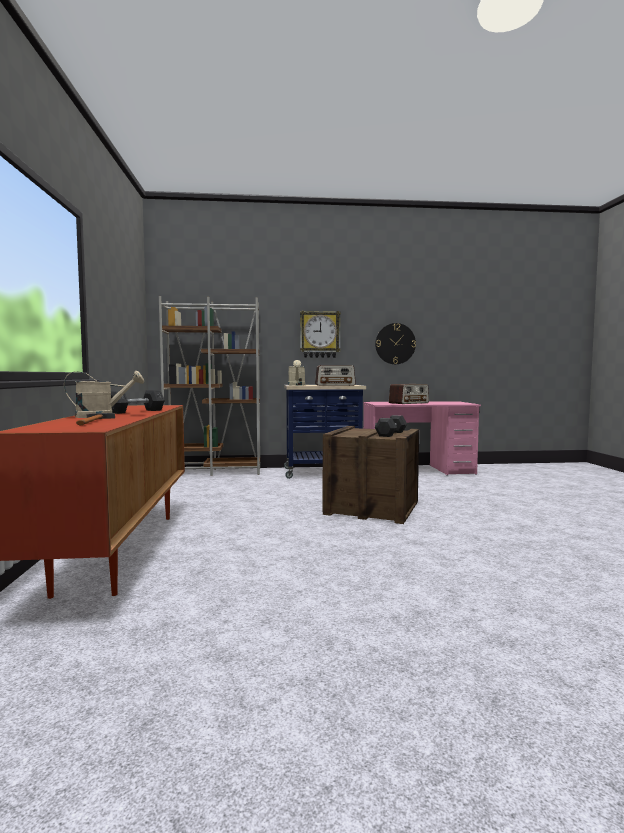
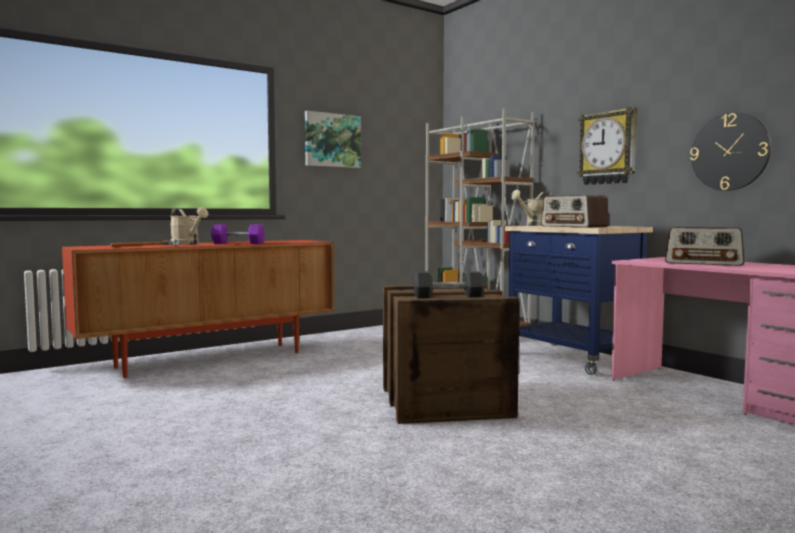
camera: 60 degrees right, 0 degrees up
(109, 301) = (332, 140): none -> picture
(136, 411) = (238, 243): grey dumbbell -> purple dumbbell

